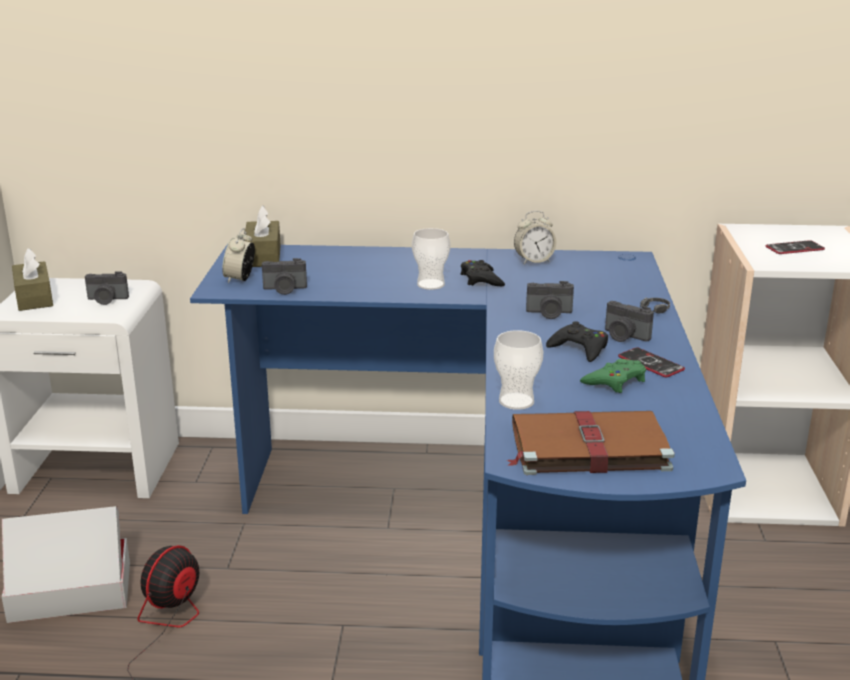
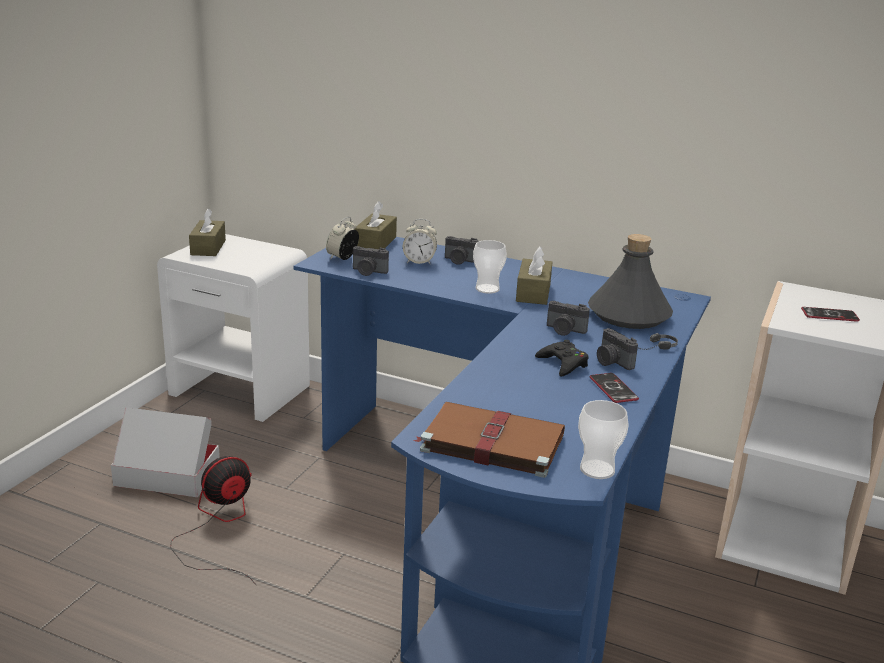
camera: 20 degrees right, 0 degrees up
(107, 300) = (256, 258): camera -> camera (460, 261)
(481, 279) = (533, 292): black game controller -> brown tissue box
(516, 401) = (468, 394): cup -> cup (597, 469)
(533, 261) = (593, 285): alarm clock -> alarm clock (419, 262)
(595, 285) = (629, 315): none -> grey bottle
(615, 381) = (567, 396): green game controller -> none

